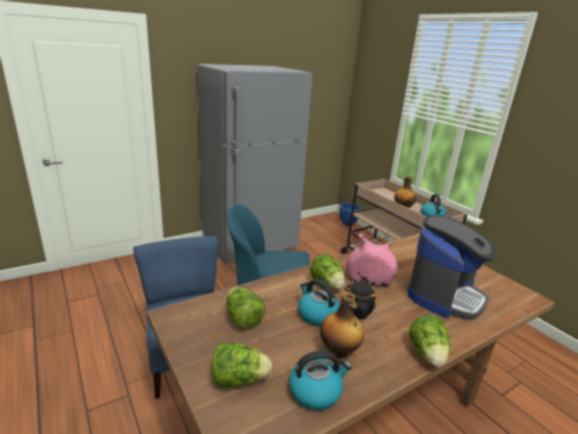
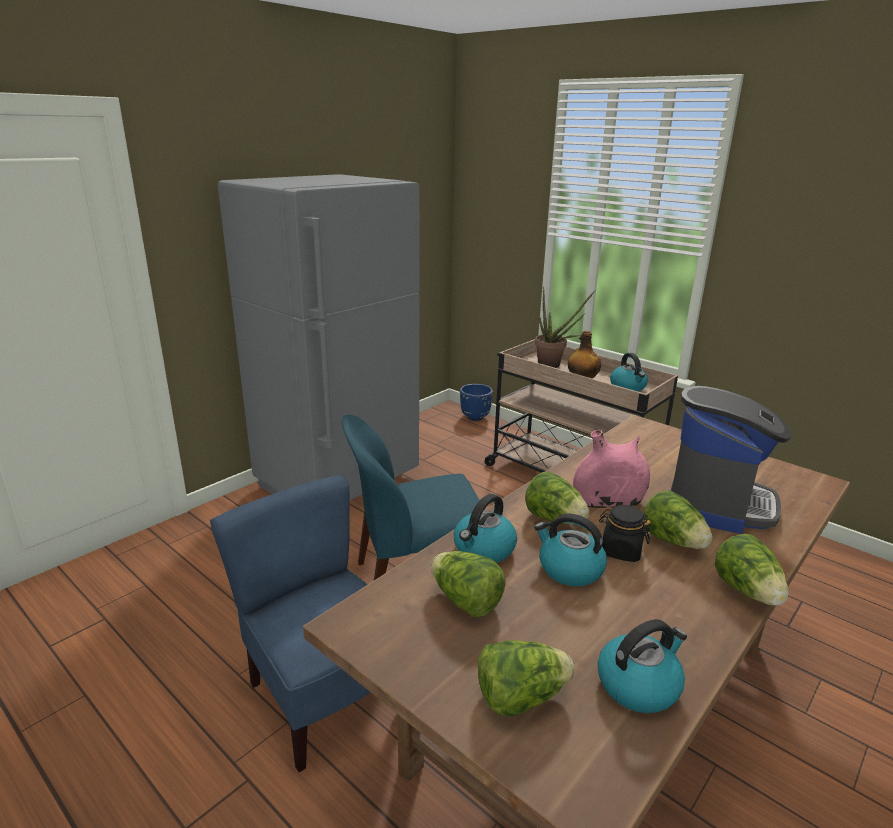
camera: 15 degrees left, 0 degrees up
(272, 293) = (484, 550): none -> kettle
(339, 351) = (632, 617): bottle -> none
(390, 196) = (553, 365): none -> potted plant
(396, 313) = (673, 541): none -> lettuce

